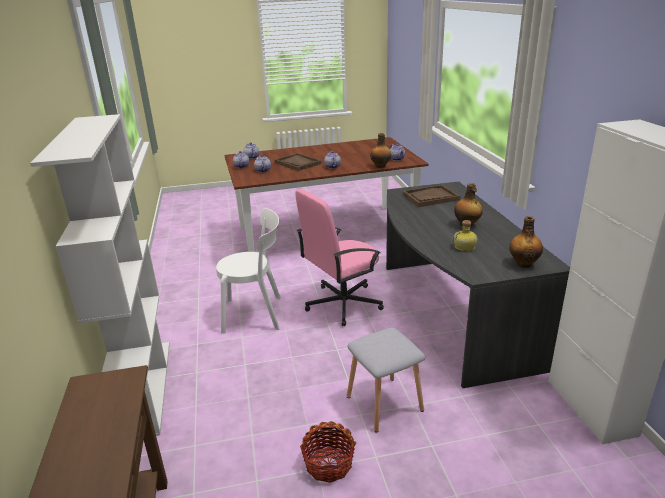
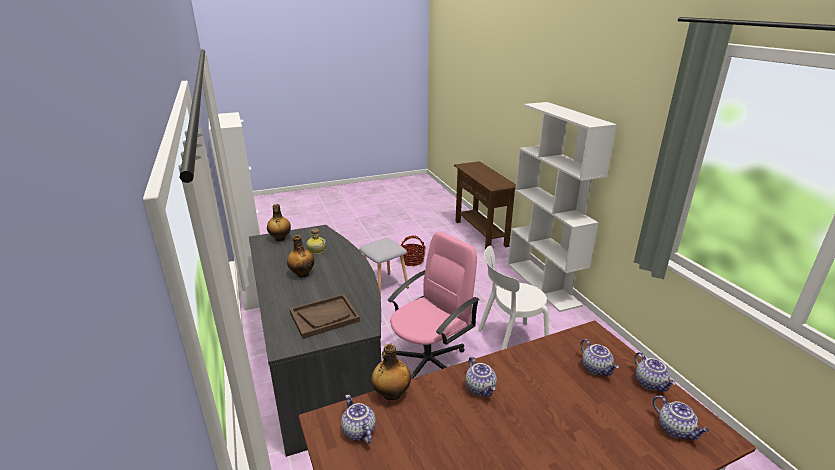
camera: 170 degrees right, 0 degrees up
(298, 163) = (554, 402): brown tray -> none

